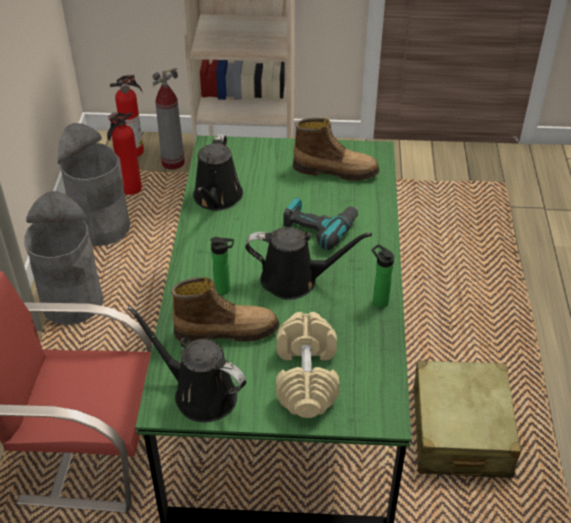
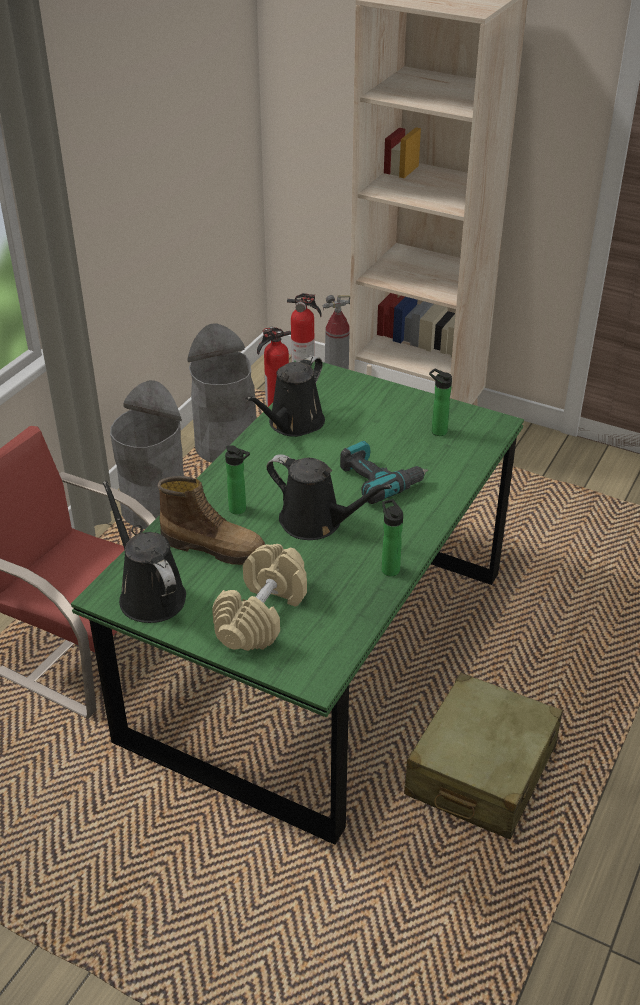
camera: 25 degrees right, 5 degrees down
(335, 170) = (437, 431): boot -> bottle

